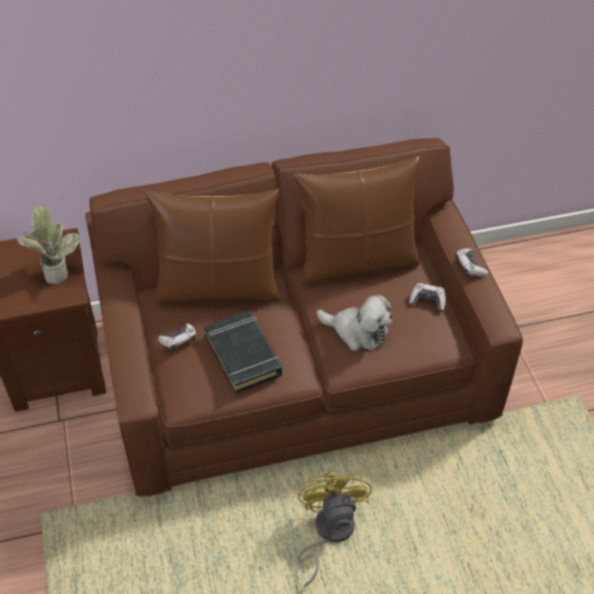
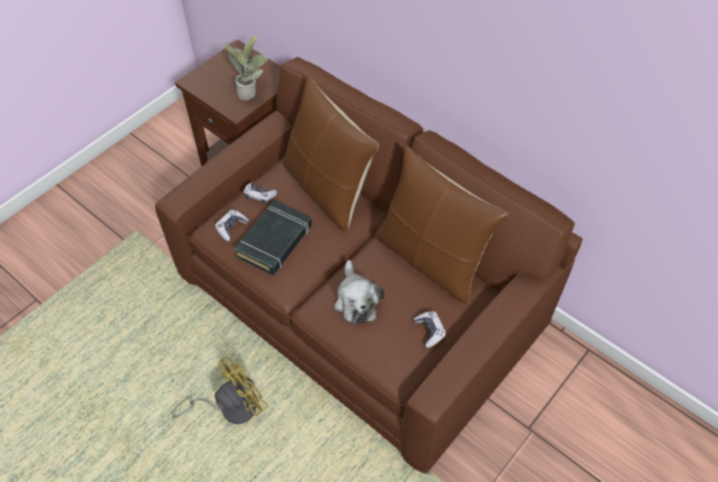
camera: 55 degrees right, 5 degrees up
(469, 266) = (479, 337): game controller -> game controller (231, 227)

